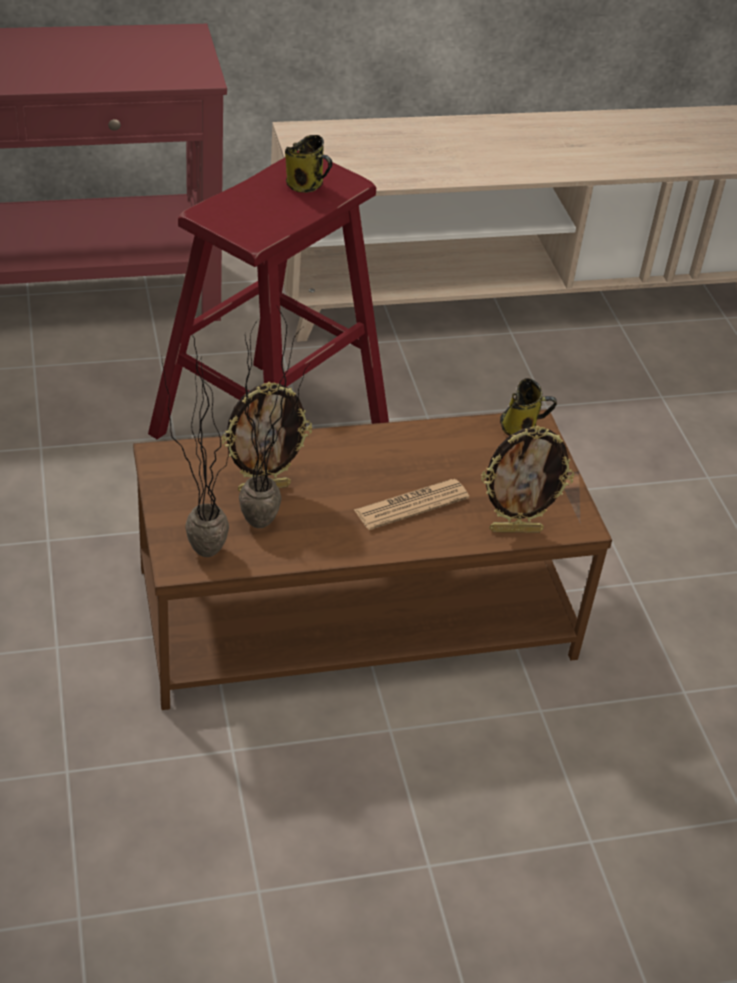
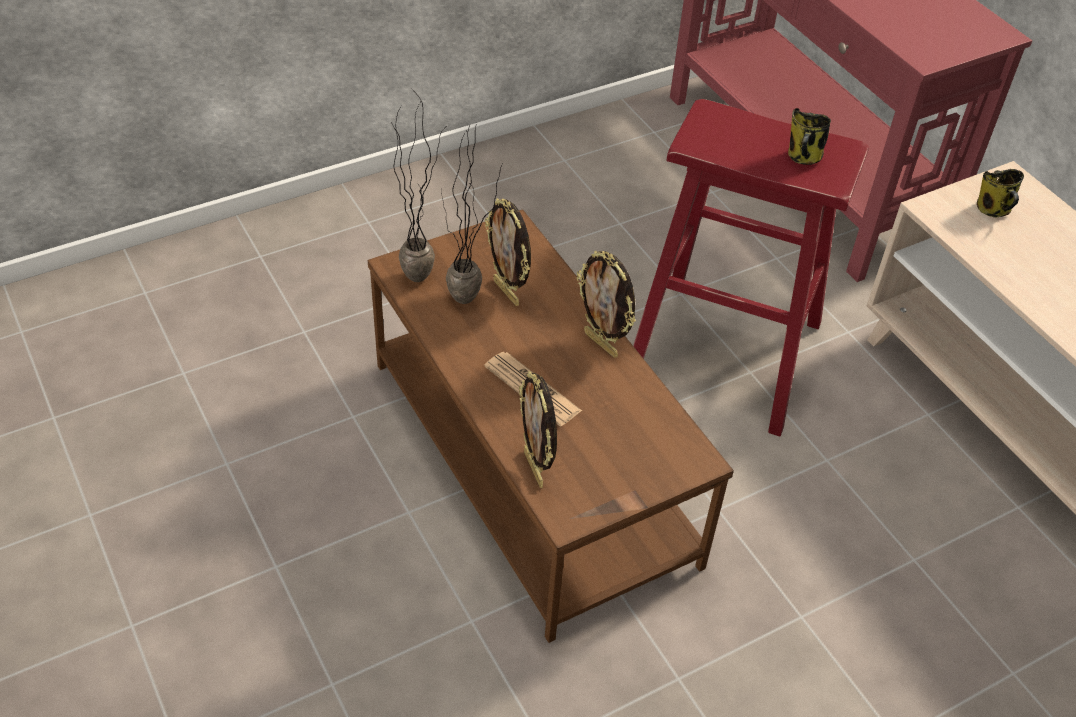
camera: 75 degrees right, 5 degrees up
(367, 442) = (602, 344): none -> picture frame
(520, 428) = (687, 451): mug -> mug (994, 210)

